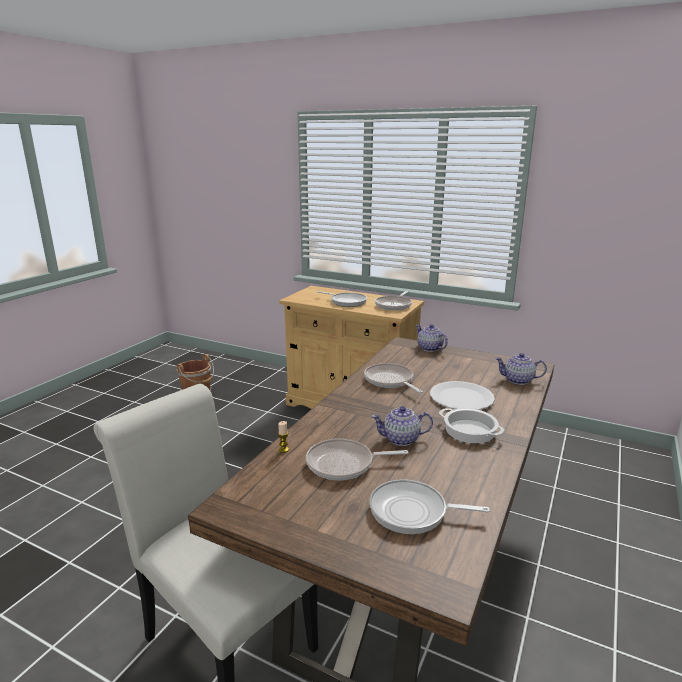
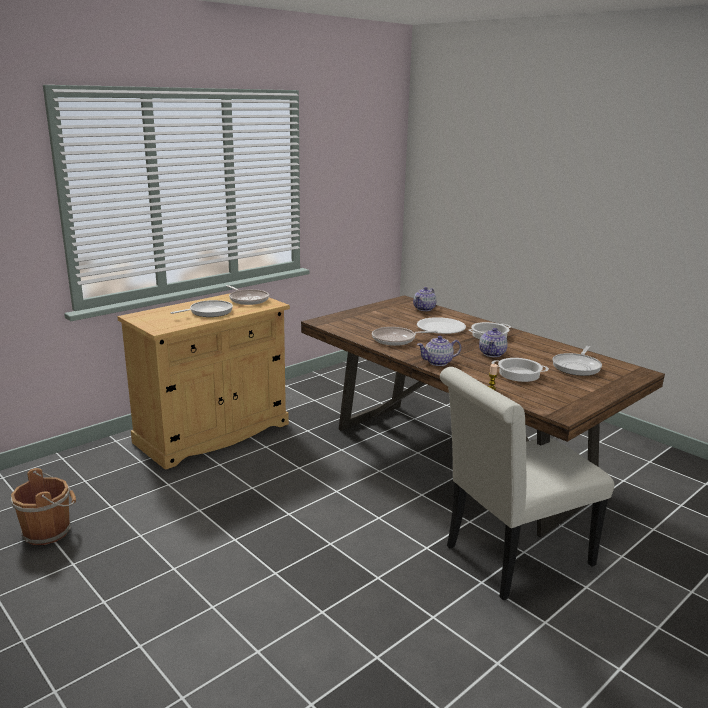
camera: 70 degrees left, 0 degrees up
(344, 464) = (519, 374): frying pan -> cooking pot
(430, 348) = (342, 317): teapot -> teapot (438, 362)

